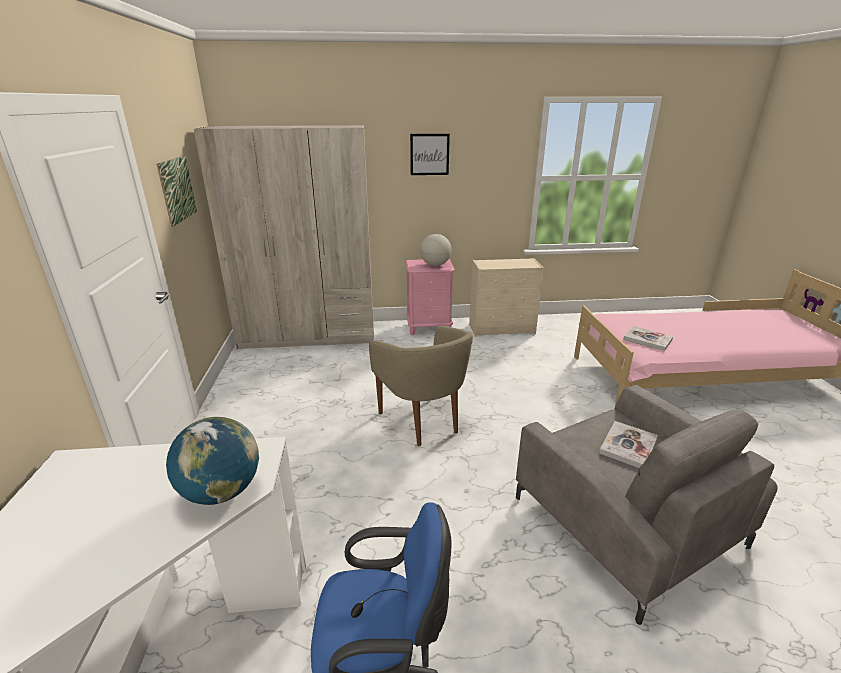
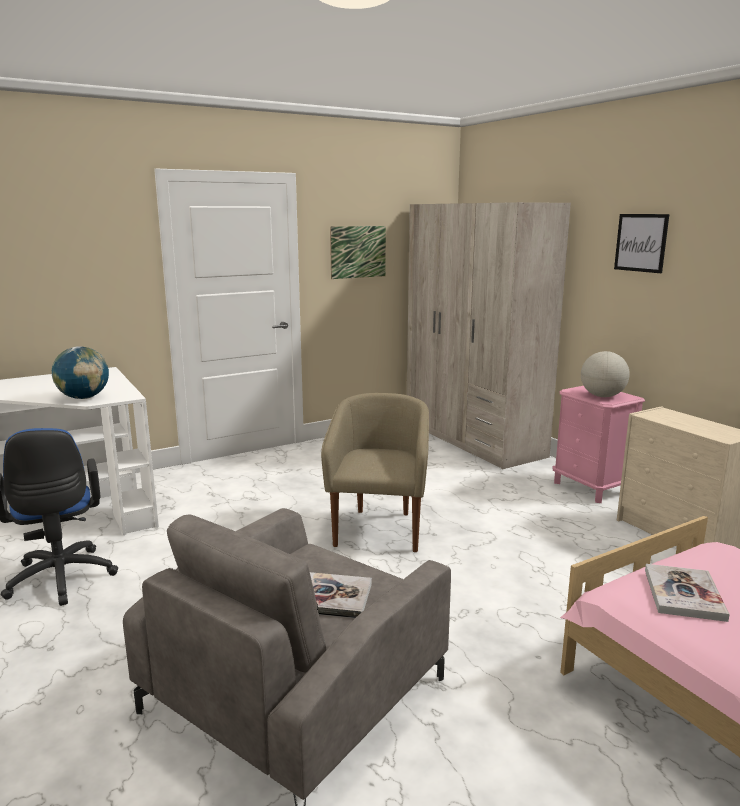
camera: 65 degrees right, 10 degrees down
(422, 421) = (379, 529): beige armchair -> beige armchair turned 150 degrees clockwise

